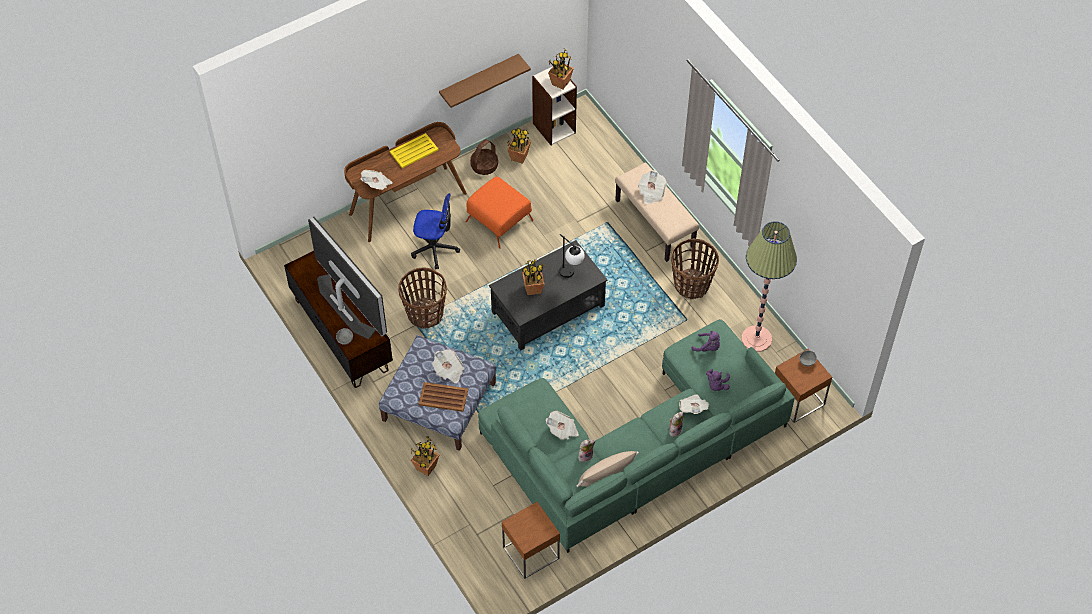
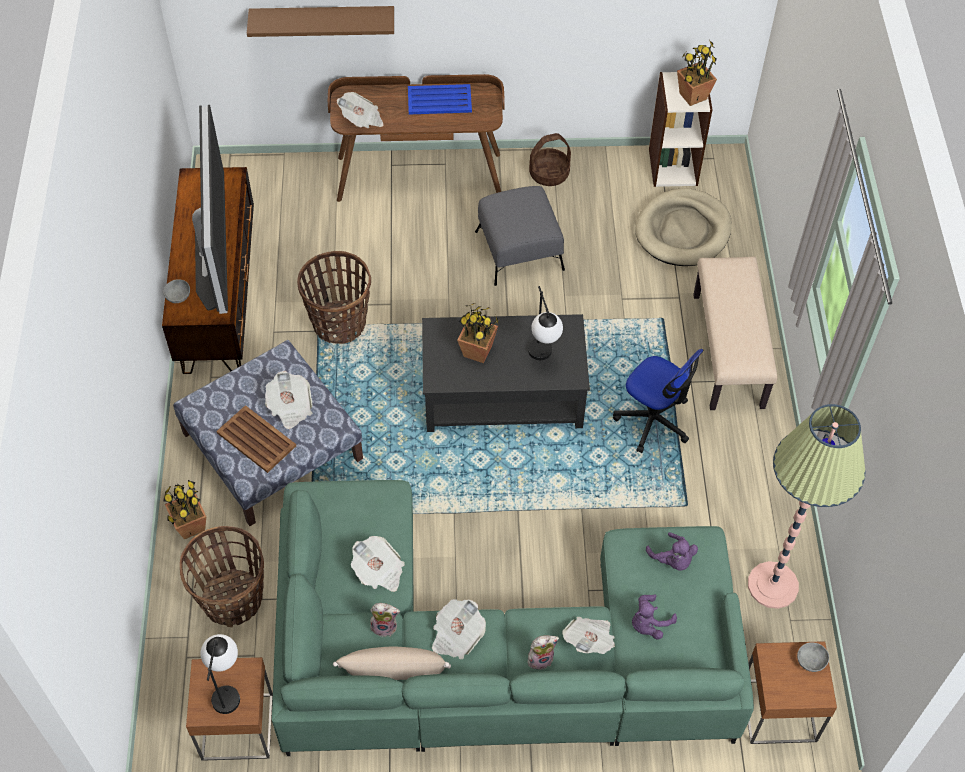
camera: 30 degrees right, 0 degrees up
(413, 151) = (439, 100): yellow tray -> blue tray
(435, 248) = (412, 246): office chair -> office chair (653, 420)
(479, 79) = (573, 38): brown shelf -> brown shelf (322, 20)
(499, 220) = (519, 250): orange ottoman -> grey ottoman
(519, 157) = (601, 183): potted plant -> none
(531, 525) = (227, 689): none -> table lamp
(585, 165) = (683, 231): none -> beige dog bed
(651, 193) = (734, 300): newspaper -> newspaper (456, 636)
(691, 285) = (726, 460): basket -> basket (233, 599)

